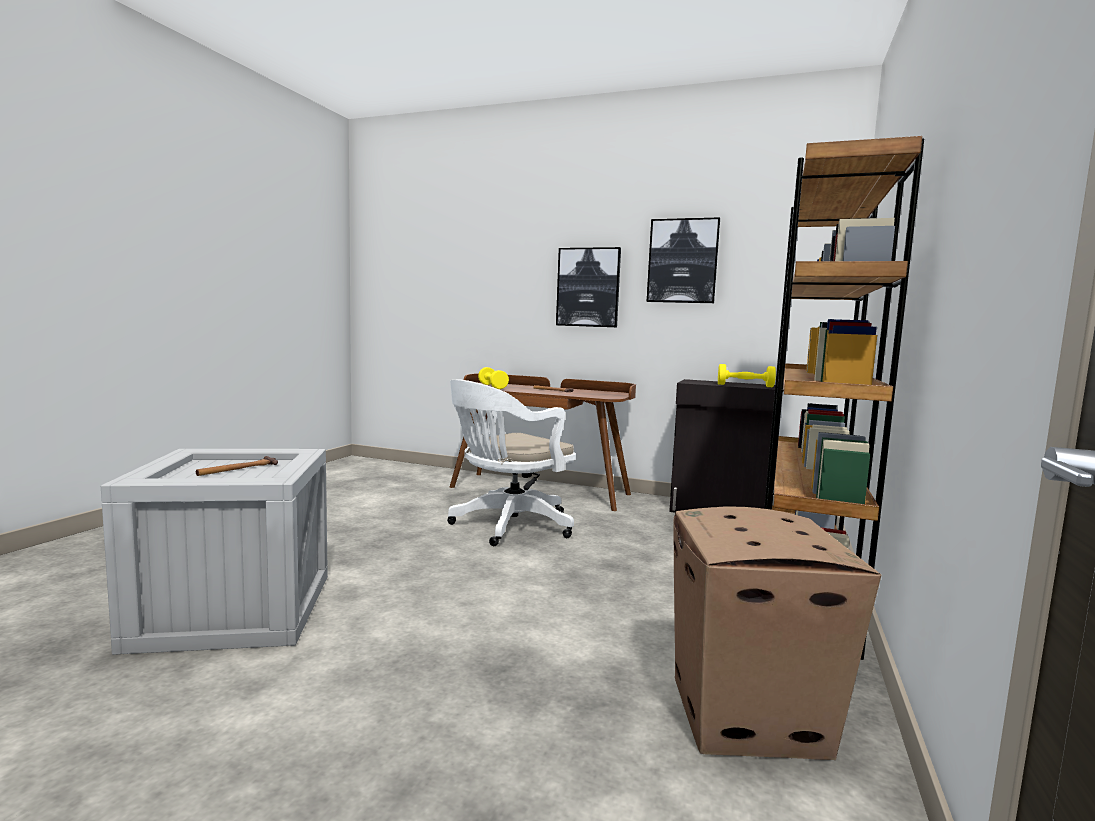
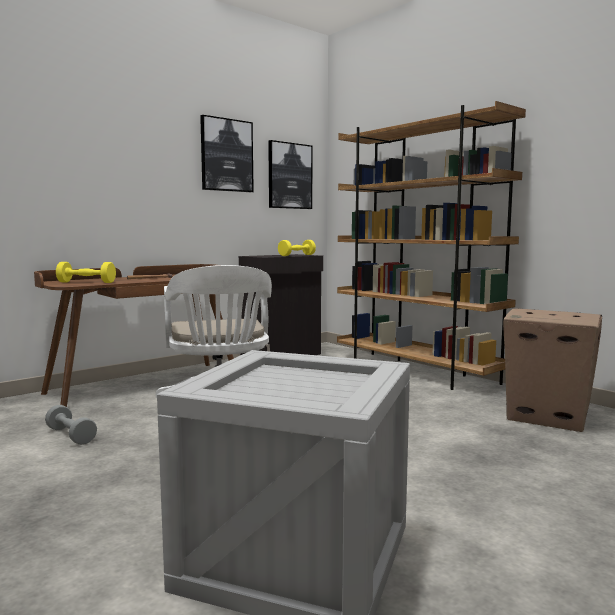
camera: 60 degrees left, 0 degrees up
(237, 469) = (288, 382): hammer -> none
(405, 502) = (71, 436): none -> grey dumbbell
(588, 287) = (148, 173): picture -> picture (289, 176)

